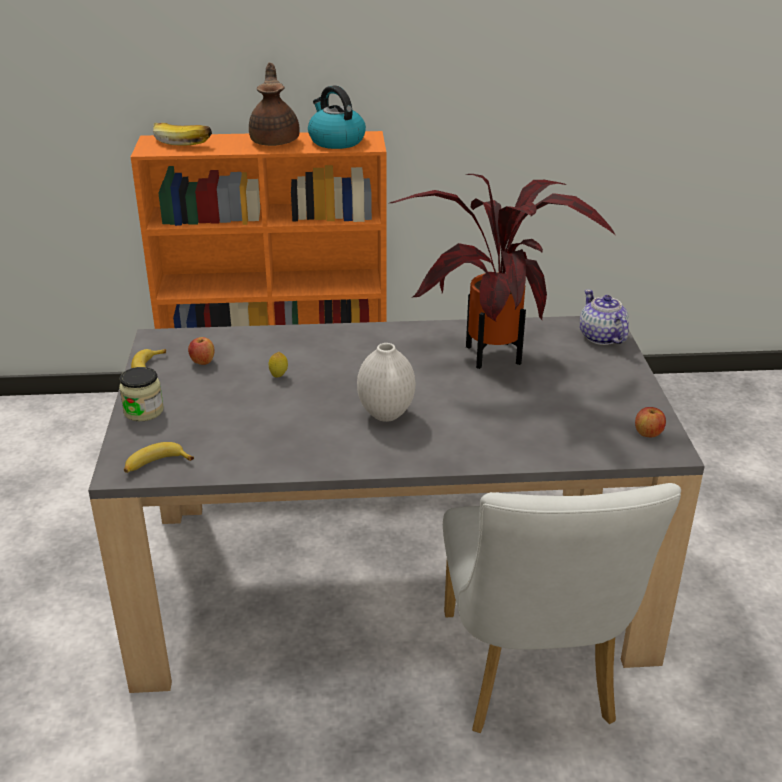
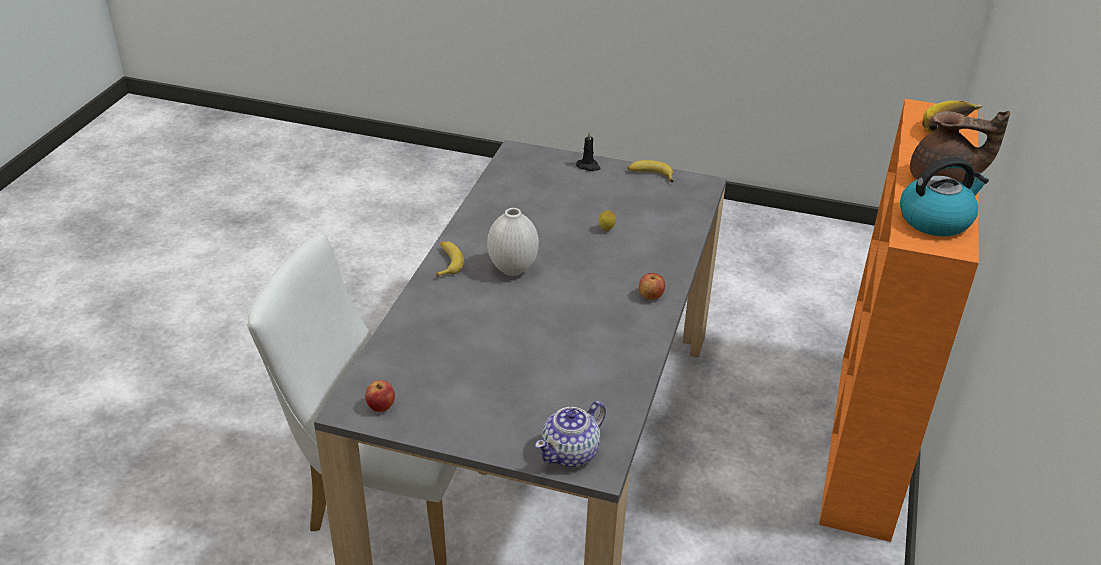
camera: 110 degrees right, 5 degrees up
(143, 411) = (588, 166): jar -> black candle
(156, 465) = (515, 163): banana -> banana (447, 262)
(202, 362) = (650, 199): apple -> apple (650, 296)
(491, 358) = (570, 355): potted plant -> none
(601, 337) = (571, 453): teapot -> teapot turned 135 degrees clockwise

